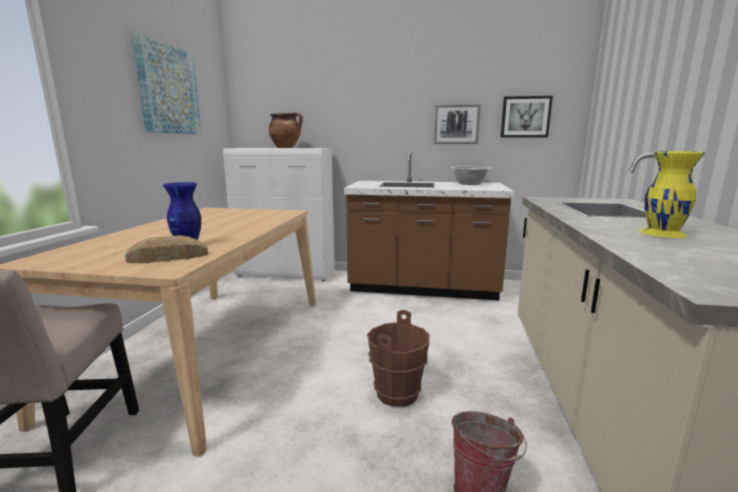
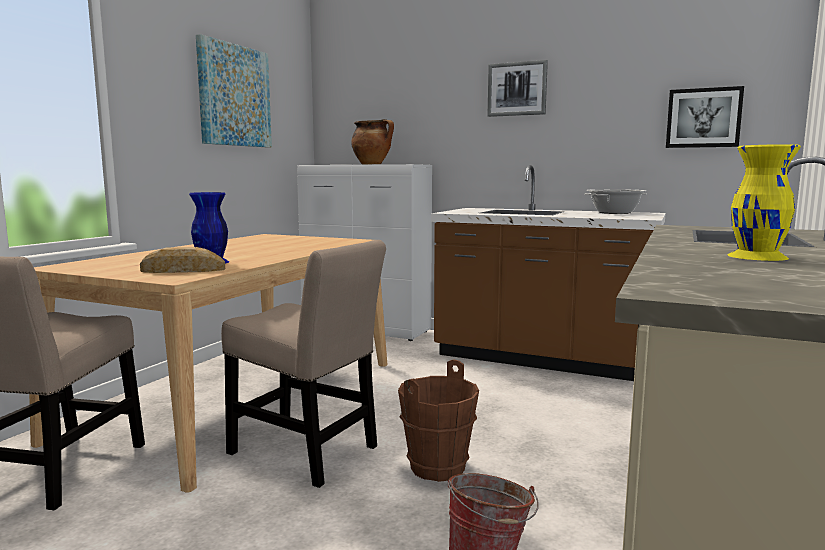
camera: 15 degrees right, 5 degrees down
(290, 396) = (308, 453): none -> beige chair
(456, 124) = (600, 130): picture -> picture (517, 89)

